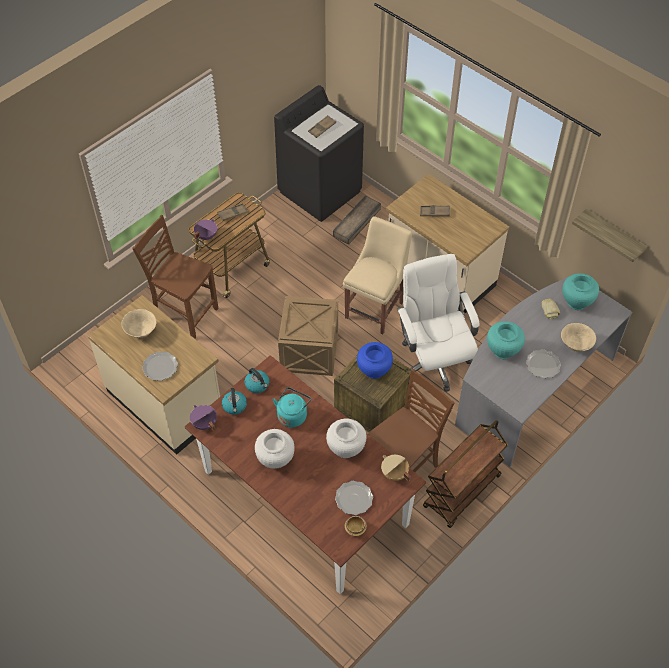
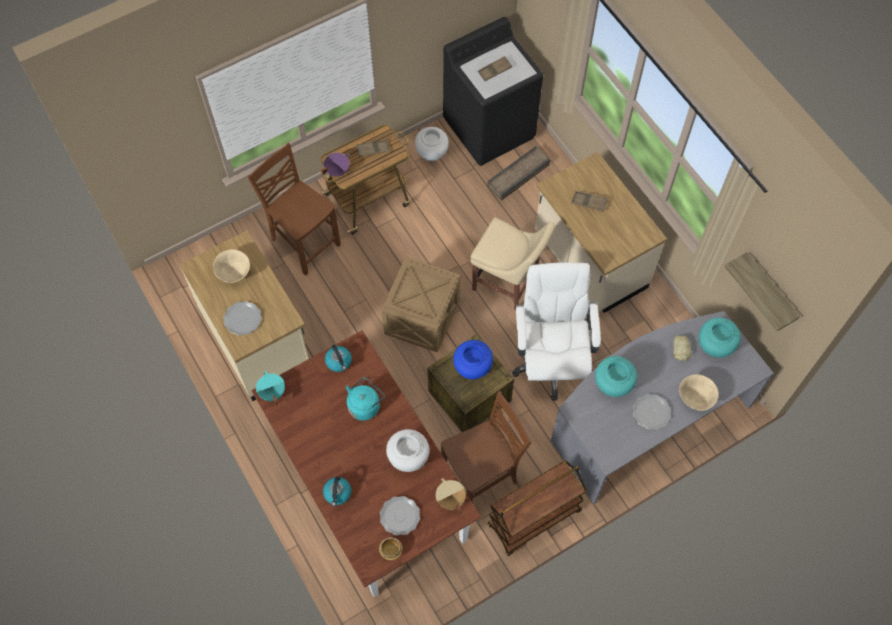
camera: 15 degrees right, 10 degrees up
(204, 424) = (272, 392): purple cooking pot -> turquoise cooking pot
(235, 406) = (308, 380): kettle -> kettle (337, 493)
(275, 460) = (332, 452): white vase -> white vase (431, 154)
(376, 308) = (508, 284): beige chair -> beige chair turned 75 degrees clockwise

